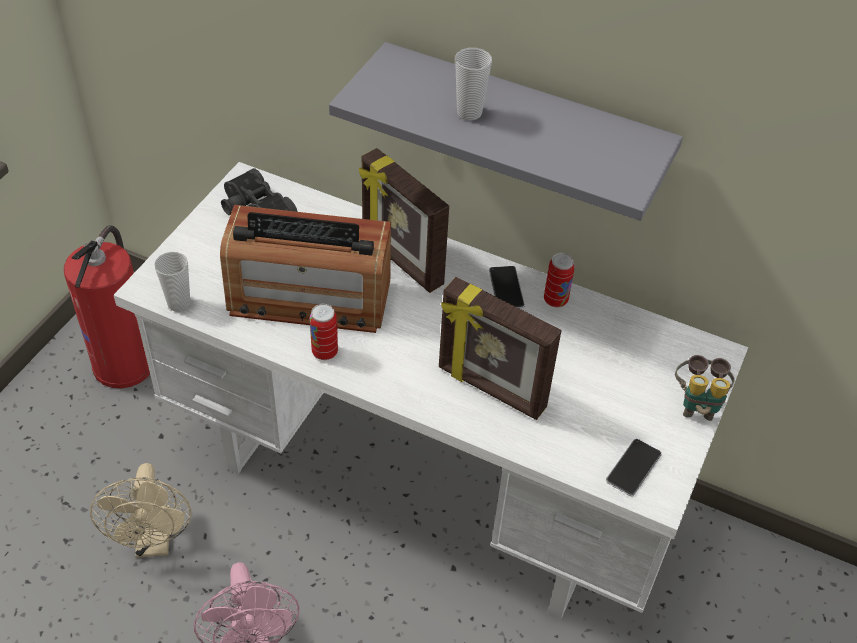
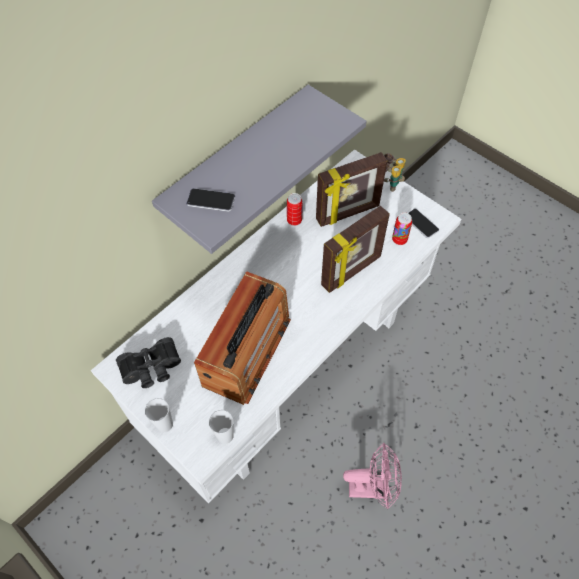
camera: 70 degrees left, 10 degrees up
(125, 363) = (125, 537): fire extinguisher -> none
(154, 542) = (286, 537): beige fan -> none
(325, 352) = (298, 352): can -> can (399, 240)
(401, 261) = (233, 291): picture frame -> picture frame (348, 213)
(469, 113) = (250, 174): cup -> cup (164, 424)
(506, 288) = (276, 241): phone -> phone (211, 200)

